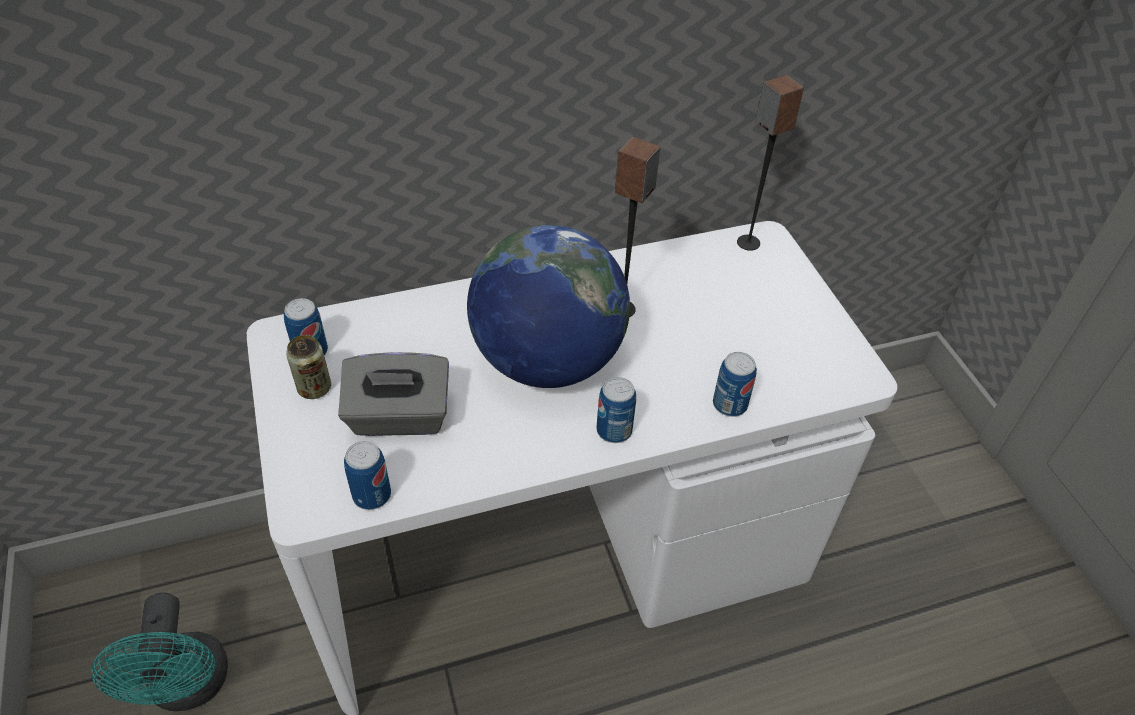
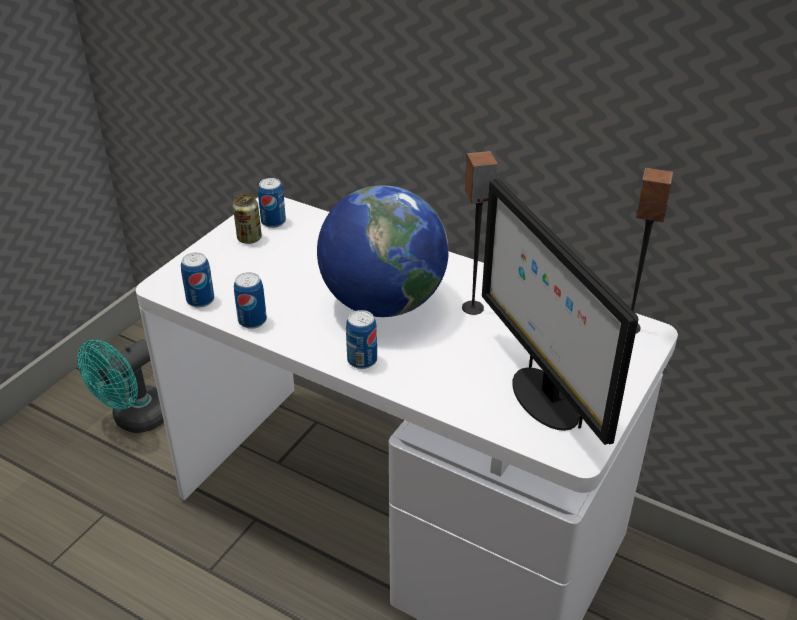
camera: 50 degrees right, 10 degrees down
(399, 417) = (265, 277): grey tissue box -> none
(729, 404) = (453, 398): can -> can (252, 321)
(782, 350) = (543, 397): none -> monitor

